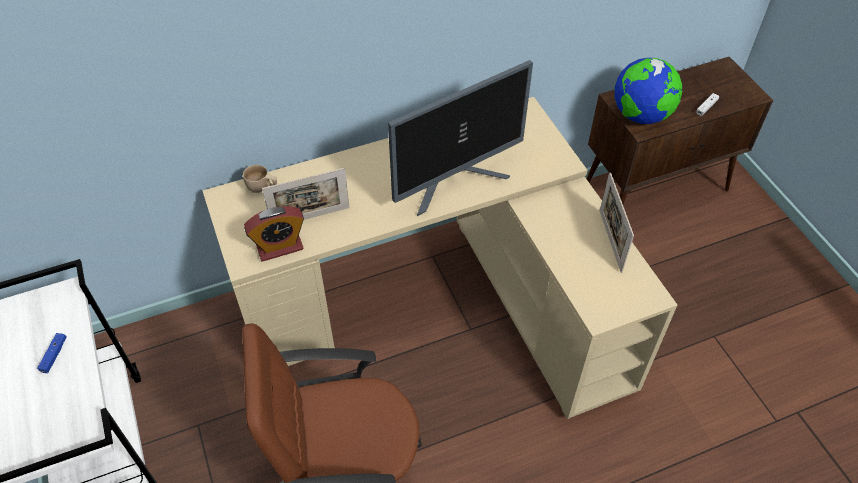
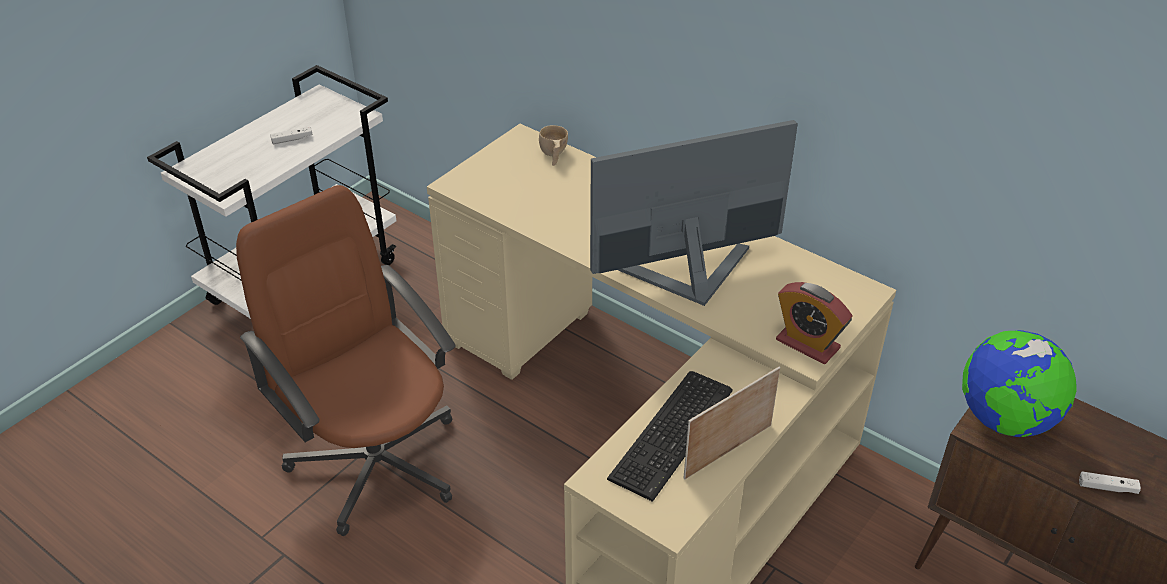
camera: 60 degrees right, 10 degrees down
(54, 355) = (292, 139): blue game controller -> white game controller
(279, 247) = (490, 197): alarm clock -> alarm clock (807, 344)
(310, 217) = (544, 199): picture frame -> none
(455, 181) = (688, 277): monitor -> monitor turned 135 degrees clockwise
(581, 258) = (675, 433): none -> keyboard

